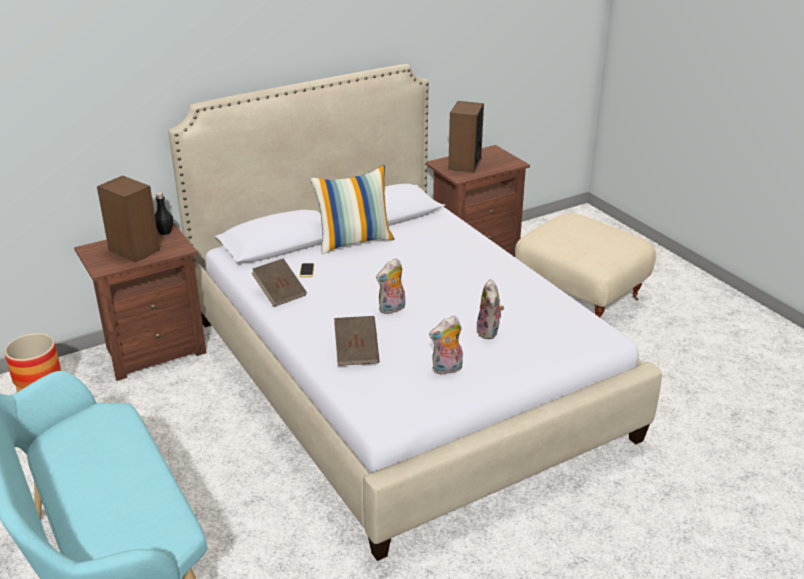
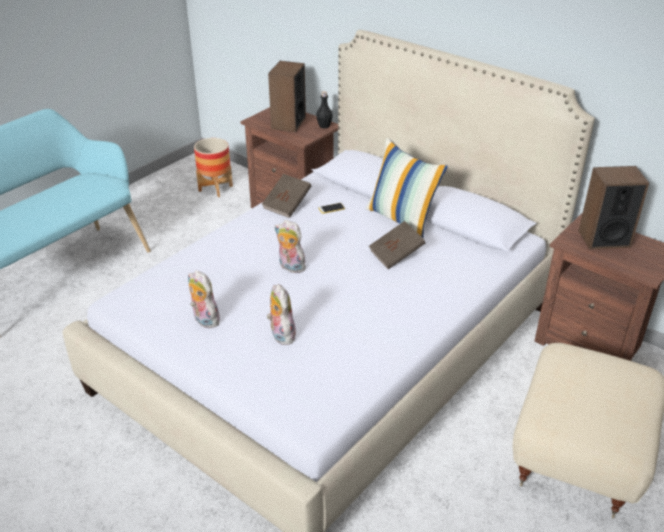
camera: 70 degrees right, 5 degrees up
(356, 352) = (210, 263): brown book -> brown book (396, 255)
(489, 332) = (281, 335): plush toy -> plush toy turned 90 degrees clockwise

